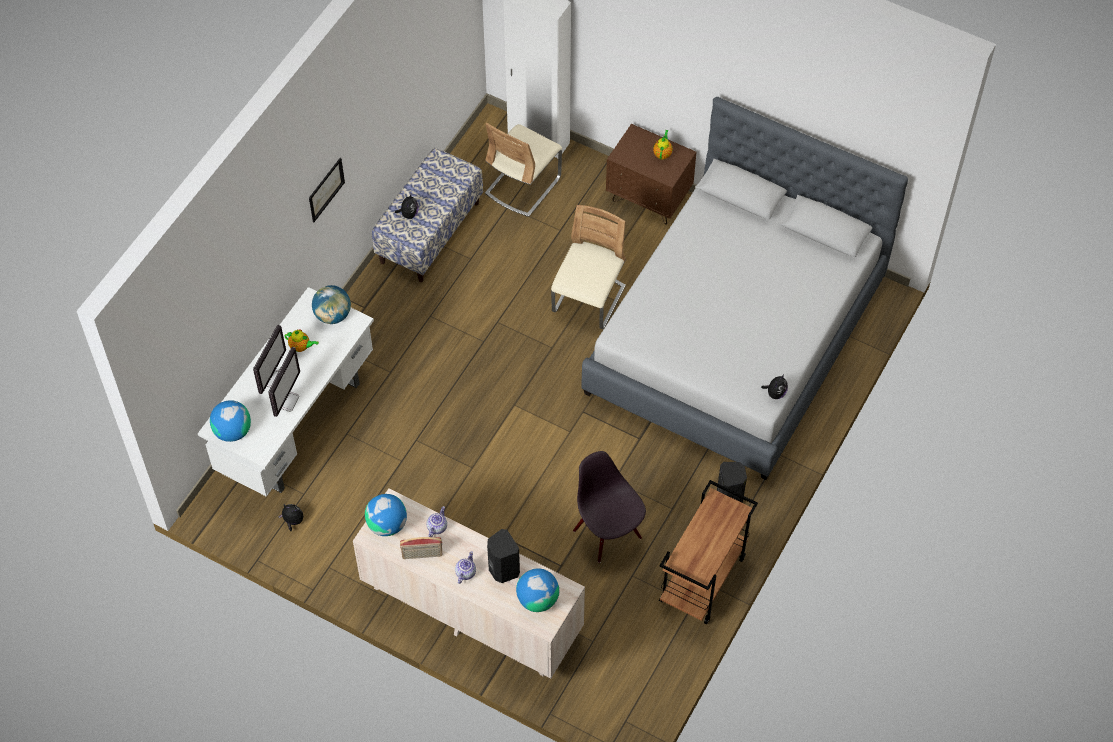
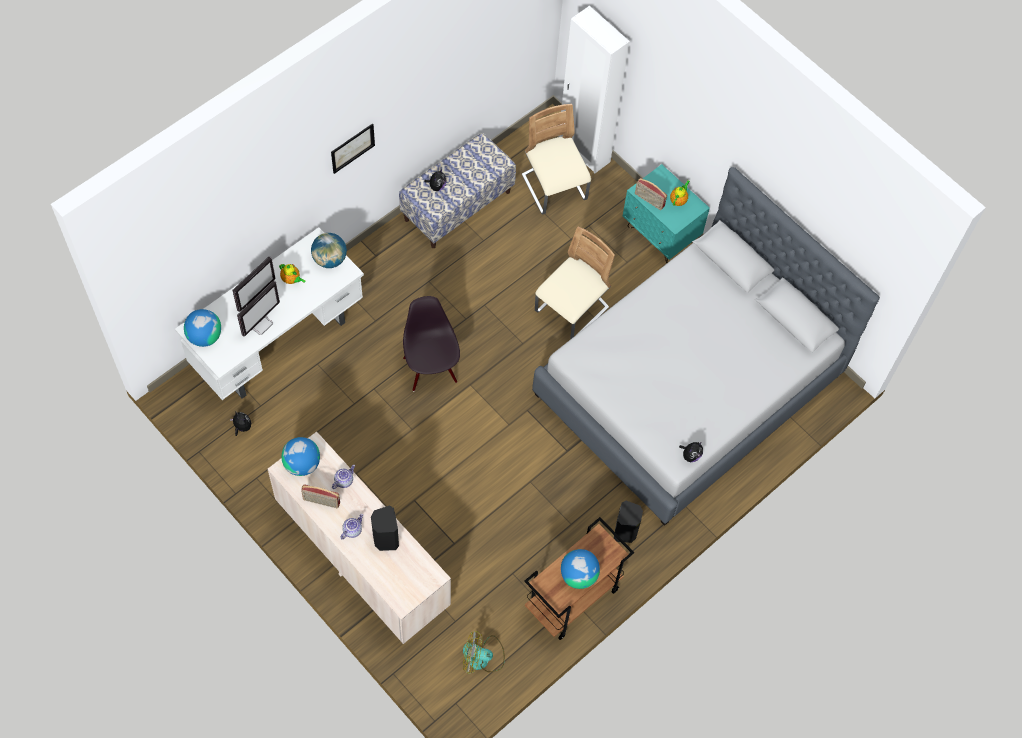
camera: 15 degrees right, 5 degrees up
(523, 186) = (554, 188): beige chair -> beige chair turned 105 degrees clockwise
(537, 599) = (405, 576): globe -> globe (578, 575)
(608, 533) = (506, 528): black chair -> black chair (431, 369)
(633, 162) = (649, 200): none -> radio
(635, 667) = (482, 657): none -> fan
(649, 199) = (660, 235): brown nightstand -> turquoise nightstand

